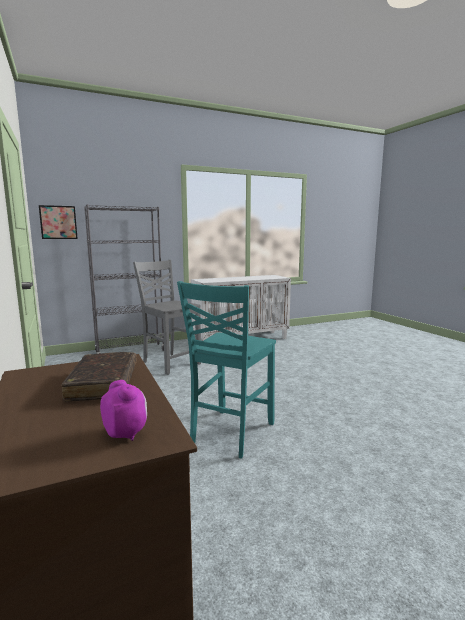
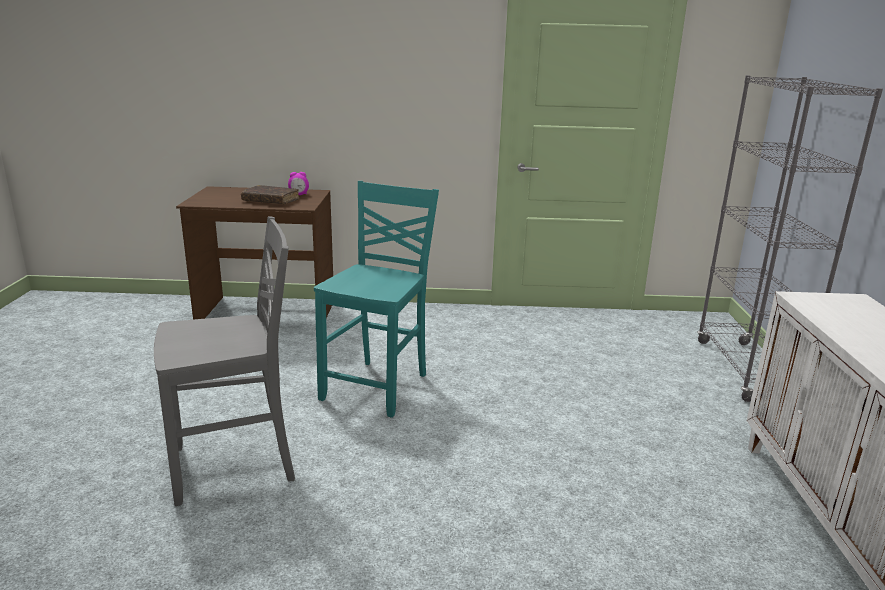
camera: 115 degrees right, 10 degrees up
(58, 222) = (788, 103): picture -> none
(126, 433) = (208, 200): alarm clock -> alarm clock (299, 195)
(170, 363) = (660, 395): grey chair -> grey chair (236, 466)
(230, 433) = (378, 387): turquoise chair -> turquoise chair turned 60 degrees clockwise

